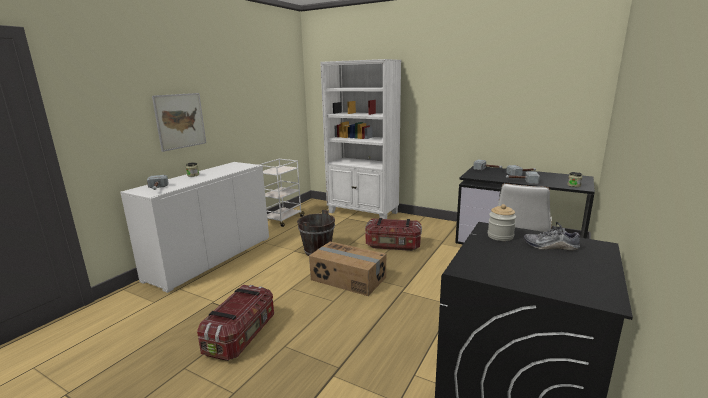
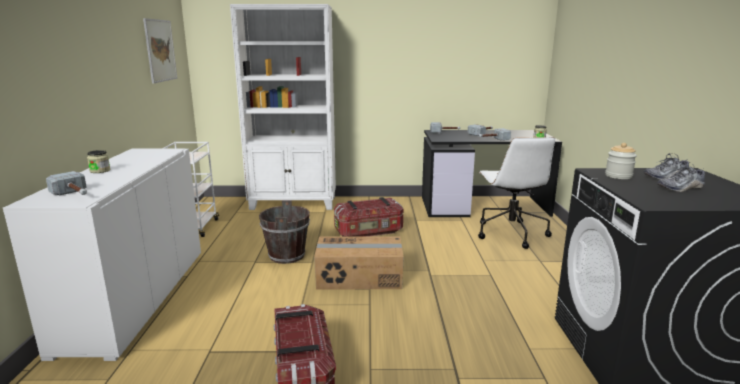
camera: 30 degrees left, 0 degrees up
(180, 121) = (64, 84): picture -> picture (160, 50)
(537, 260) = (680, 188): none -> shoe

